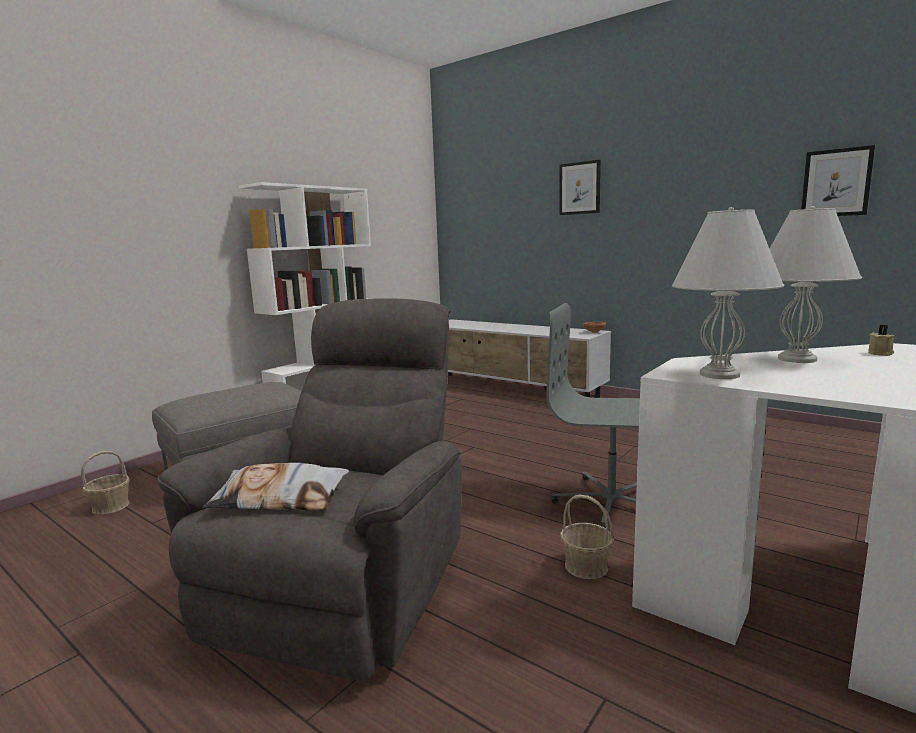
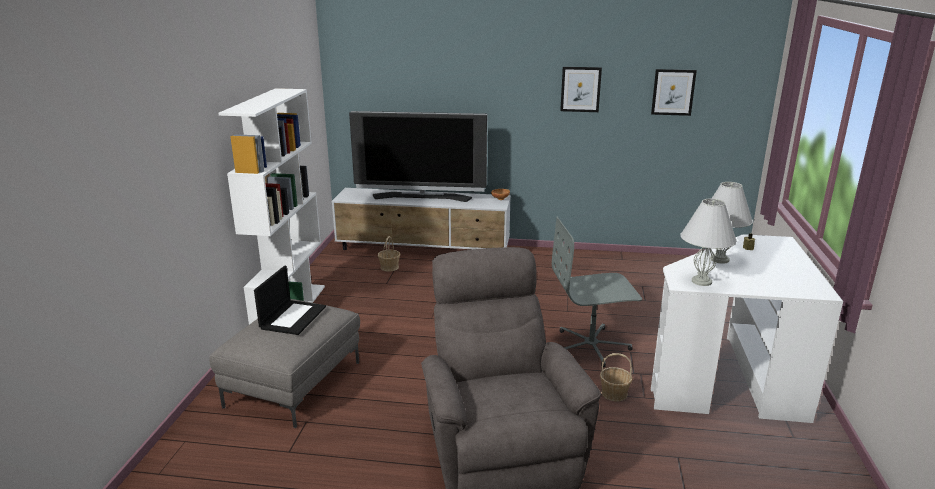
camera: 30 degrees left, 10 degrees up
(111, 506) = (225, 450): basket -> basket (389, 267)
(246, 389) = (293, 317): none -> laptop
(280, 498) = (504, 406): pillow -> none
(510, 327) = (422, 197): none -> television
(579, 188) = (480, 75): picture -> picture (580, 89)

